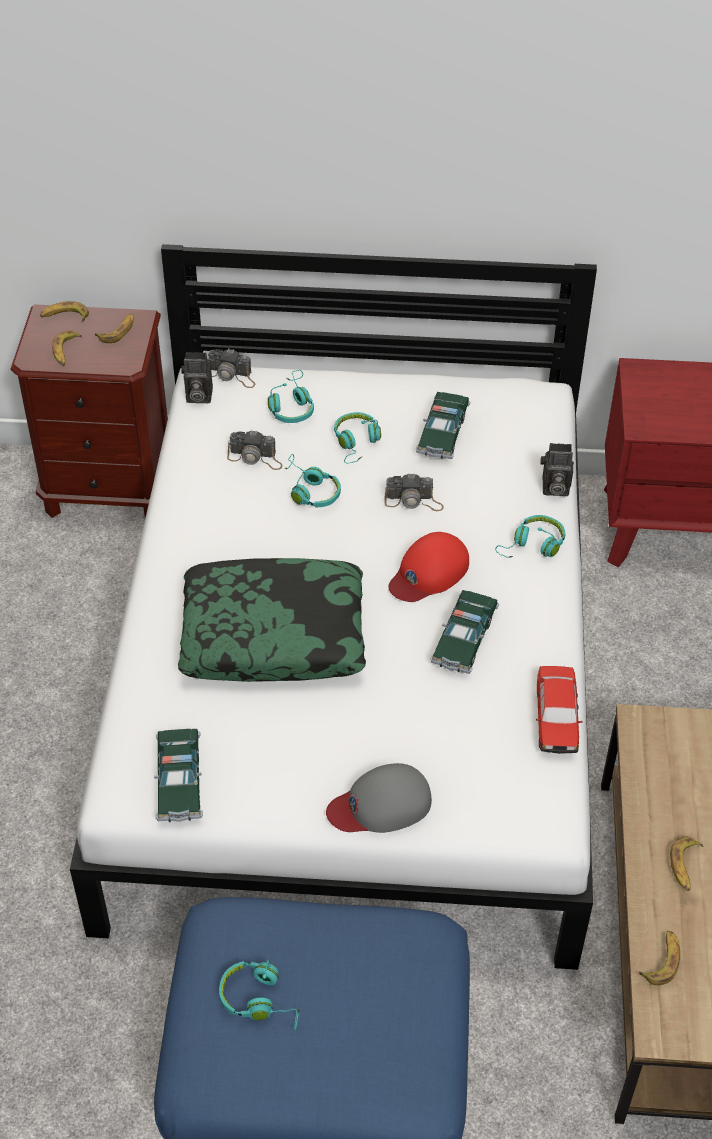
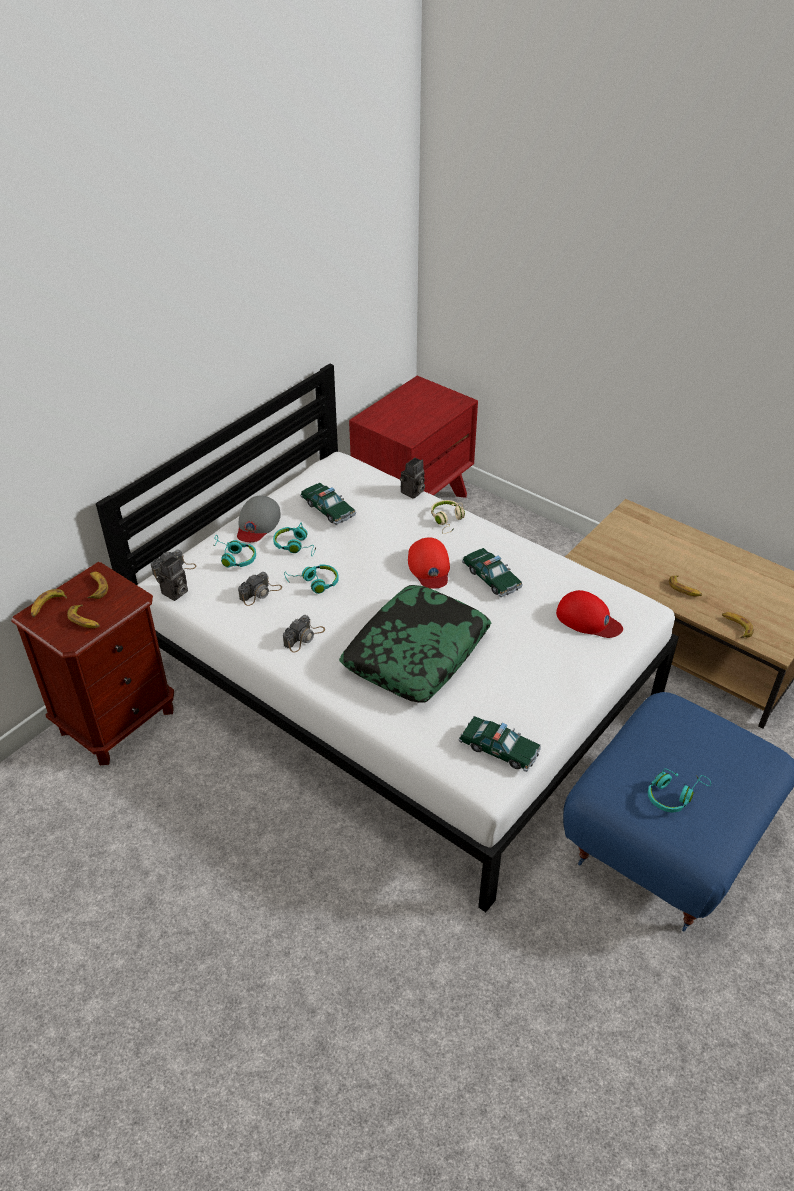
camera: 55 degrees left, 5 degrees down
(381, 805) = (585, 668): grey cap -> grey cap (257, 523)
(413, 501) = (369, 546): camera -> camera (304, 637)
(475, 769) = (588, 619): none -> red cap
(533, 546) = (447, 520): turquoise headphones -> beige headphones
(556, 717) = (576, 572): toy car -> none

